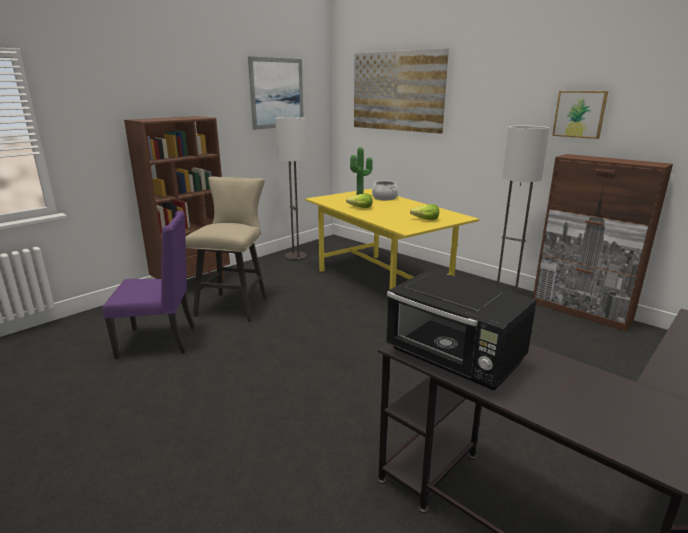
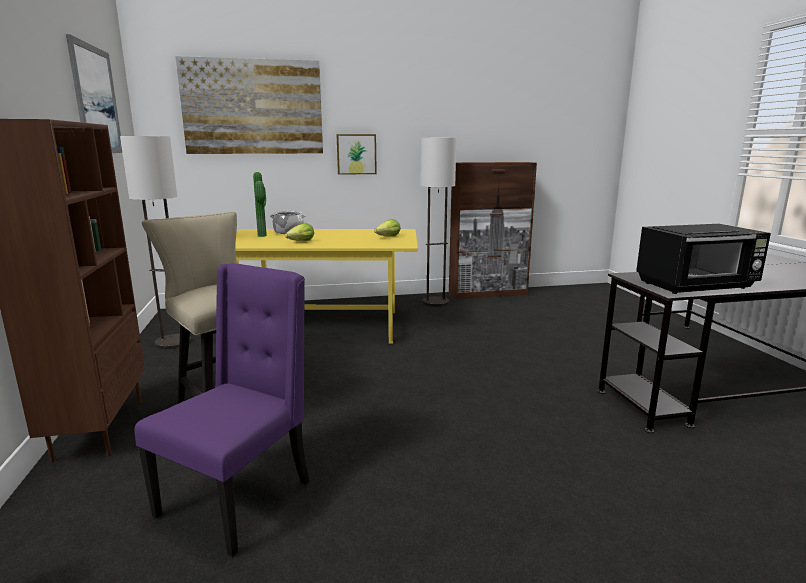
camera: 55 degrees left, 5 degrees down
(580, 114) = (457, 127): picture -> picture (356, 154)

